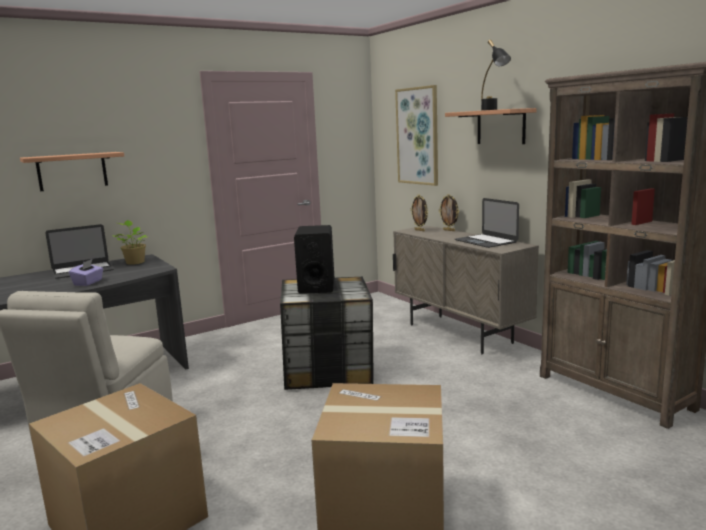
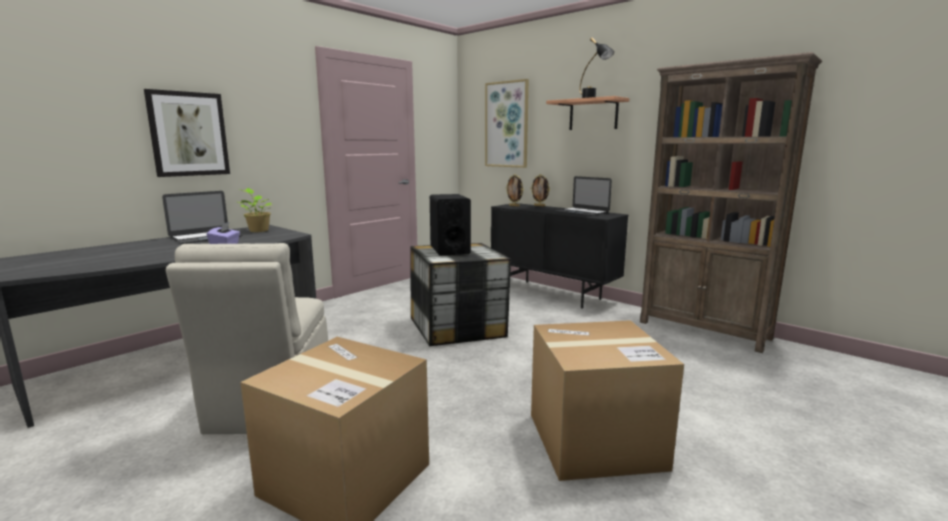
camera: 15 degrees left, 0 degrees up
(72, 171) = (188, 134): shelf -> picture
(459, 334) = (552, 294): beige cabinet -> black cabinet

